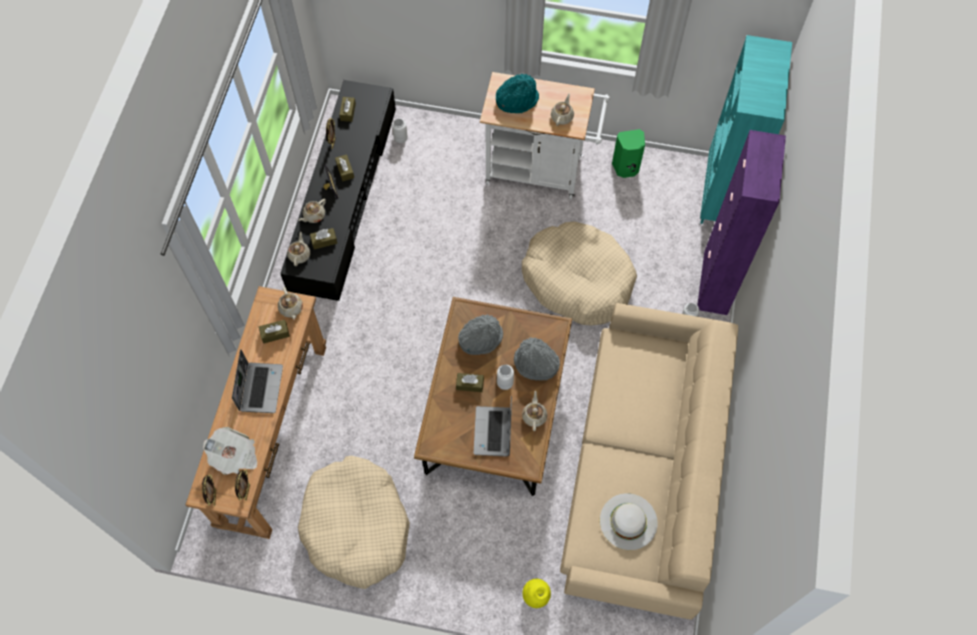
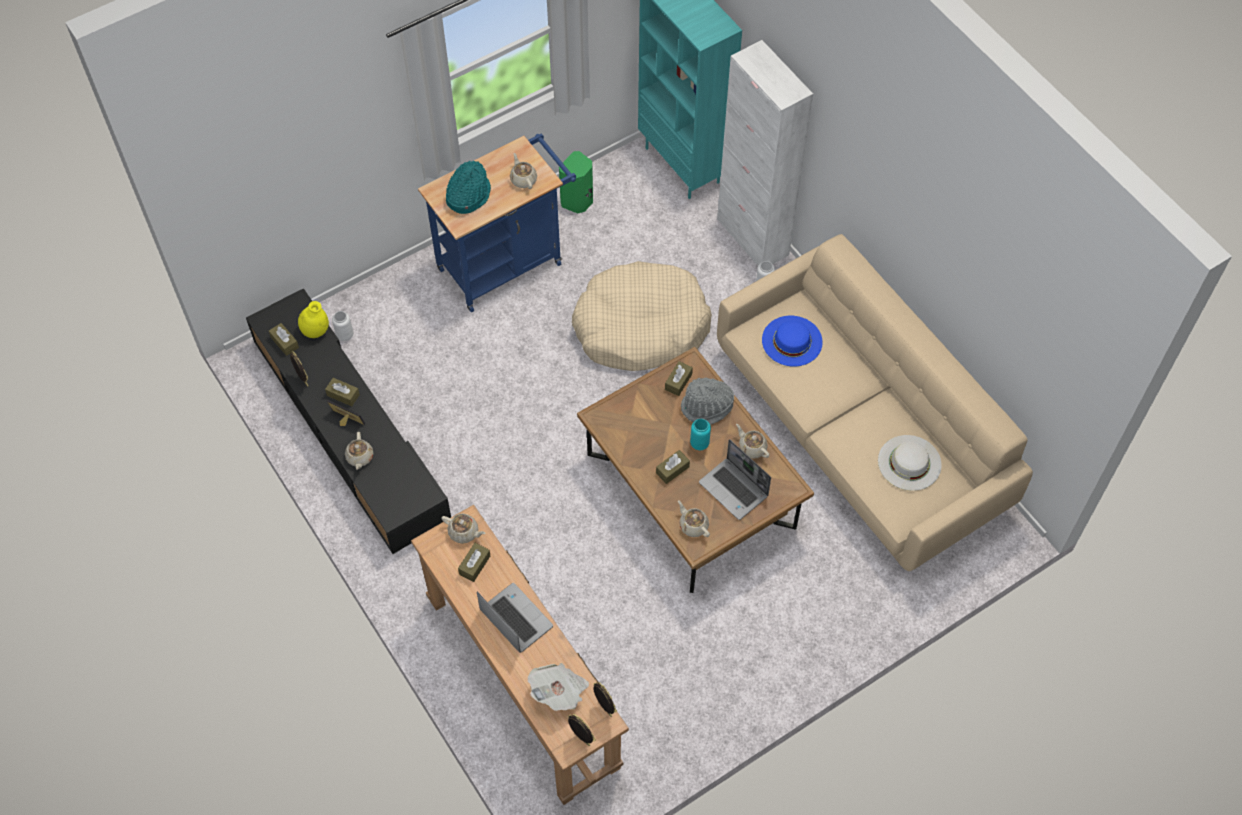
camera: 45 degrees left, 5 degrees down
(299, 255) = (386, 501): beige teapot -> beige teapot (693, 525)
(324, 241) = (396, 471): brown tissue box -> brown tissue box (678, 382)
(356, 526) = (683, 687): beige dog bed -> none
(480, 338) = (638, 426): grey hat -> none
(505, 383) = (699, 443): white vase -> turquoise vase
(535, 596) = (884, 602): yellow vase -> yellow vase (315, 331)
(540, 170) = (506, 262): white cart -> blue cart
(641, 370) = (792, 341): none -> blue hat
(715, 283) = (752, 237): purple cabinet -> white cabinet

